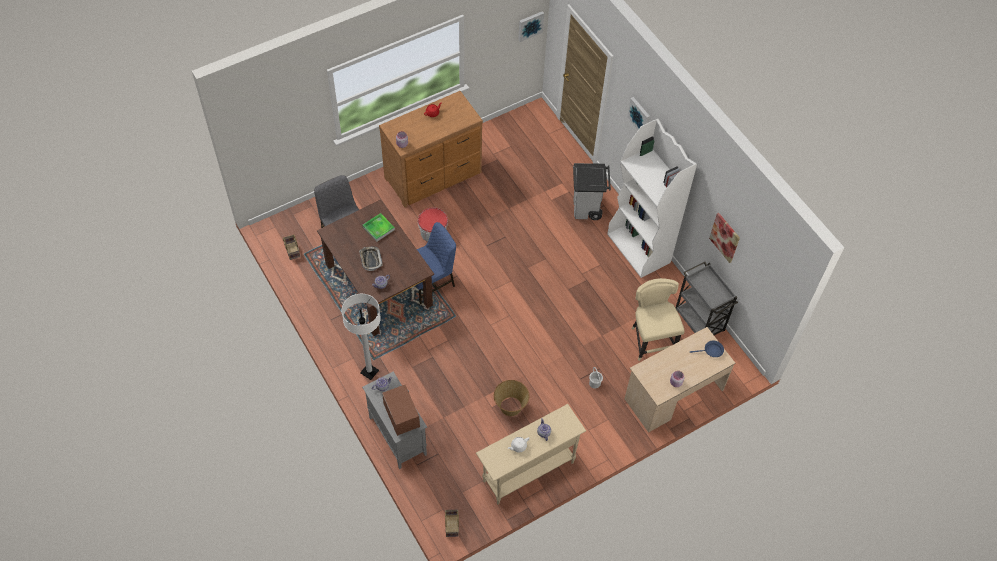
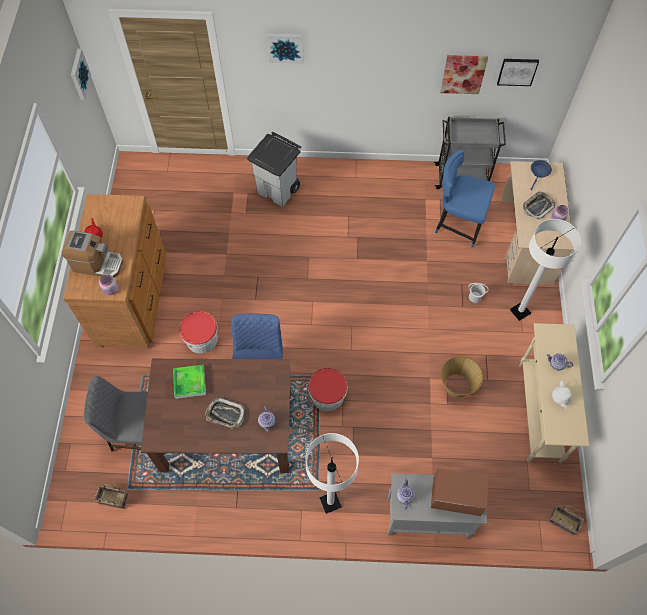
camera: 55 degrees left, 5 degrees up
(414, 127) = (97, 264): none -> coffee machine
(444, 329) = (327, 395): none -> bucket
(605, 420) = (520, 311): none -> white floor lamp
(639, 249) = (353, 176): white bookcase -> none
(651, 340) = (457, 224): beige chair -> blue chair
(677, 364) = (538, 207): none -> tray
(754, 268) = (517, 71): none -> picture

